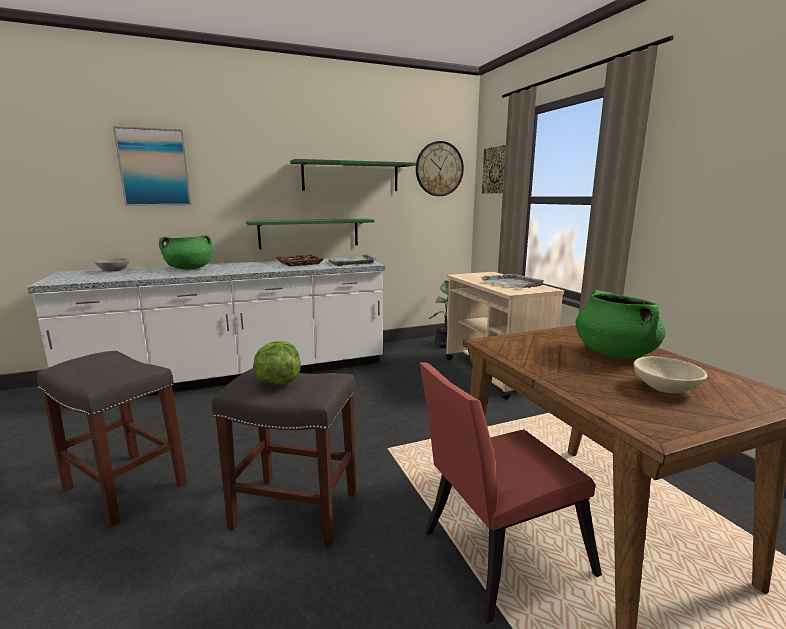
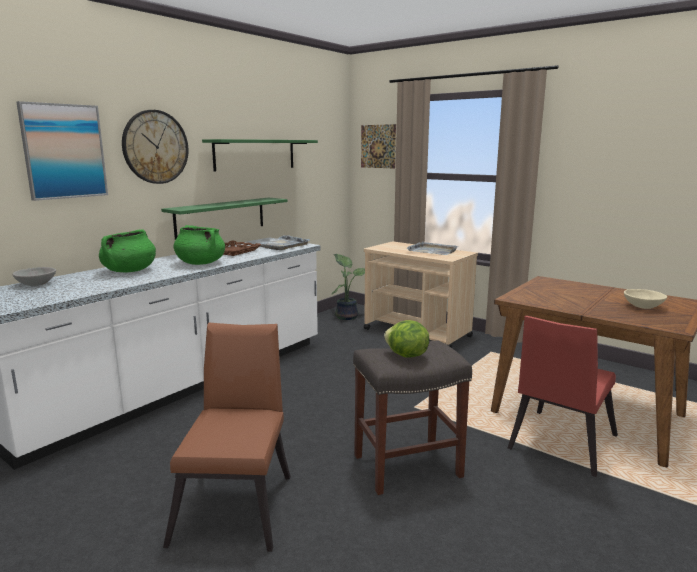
camera: 30 degrees left, 0 degrees up
(127, 486) = (237, 502): grey stool -> brown chair
(439, 169) = (323, 144): wall clock -> wall clock (155, 147)
(614, 353) = (588, 292): green cooking pot -> green cooking pot (200, 263)

